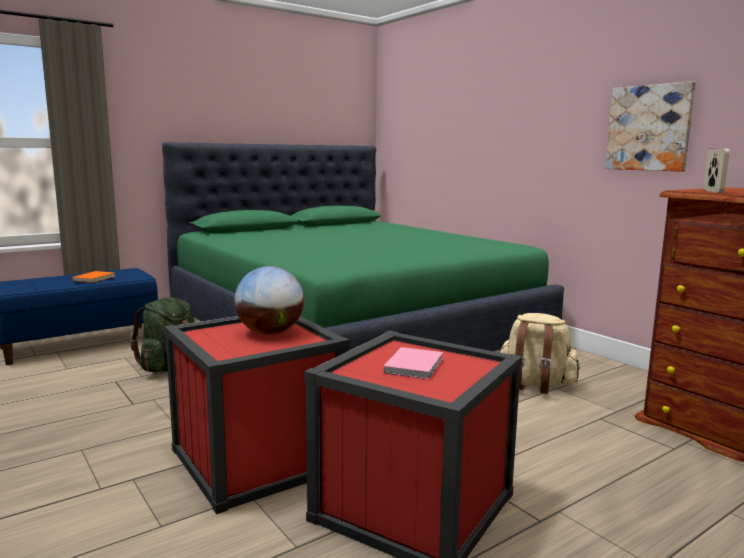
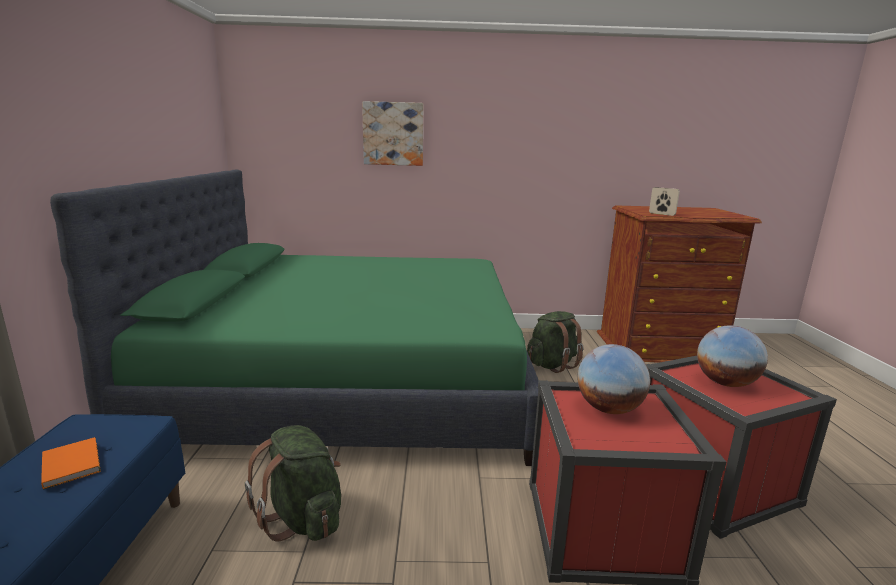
camera: 55 degrees left, 5 degrees up
(415, 365) = (725, 383): pink book -> globe
(535, 385) = (552, 365): beige backpack -> green backpack
(649, 128) = (558, 164): picture -> picture (393, 134)

